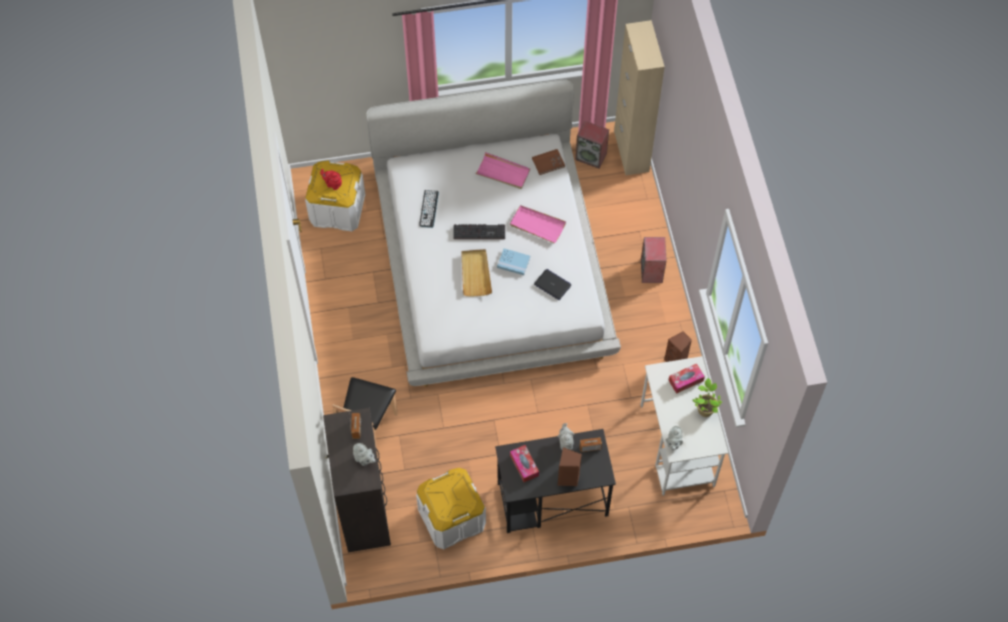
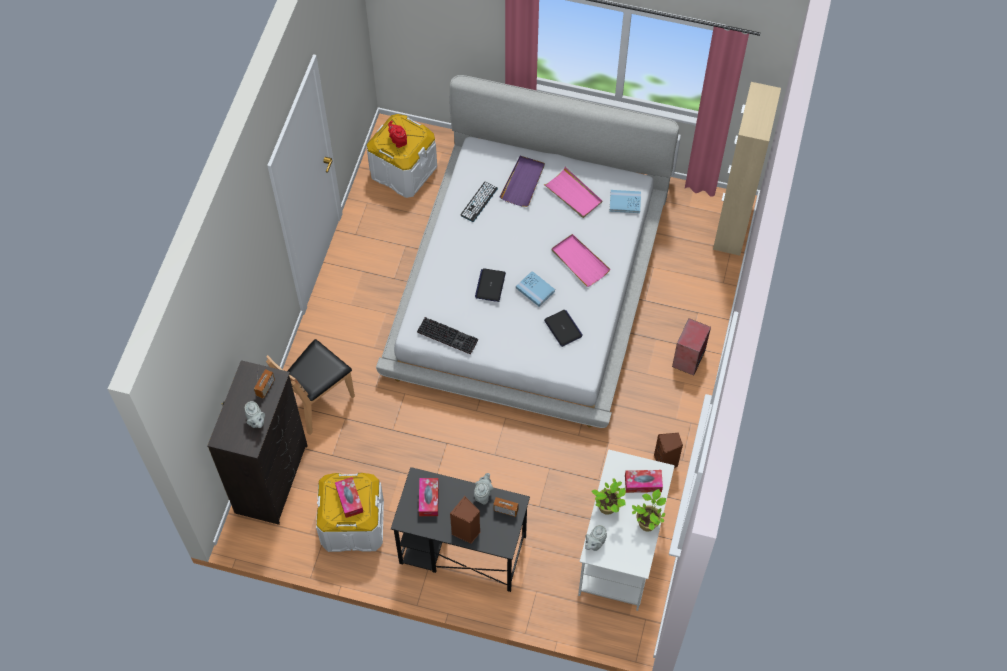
camera: 25 degrees right, 0 degrees up
(452, 495) = (349, 499): none -> tissue box
(457, 178) = (523, 182): none -> purple tray
(475, 273) = (490, 285): beige tray -> laptop
(480, 231) = (518, 245): keyboard -> keyboard (449, 335)
(548, 163) = (625, 202): brown book -> blue book
(591, 156) = (687, 216): speaker -> none
(669, 411) = (608, 507): none -> potted plant

